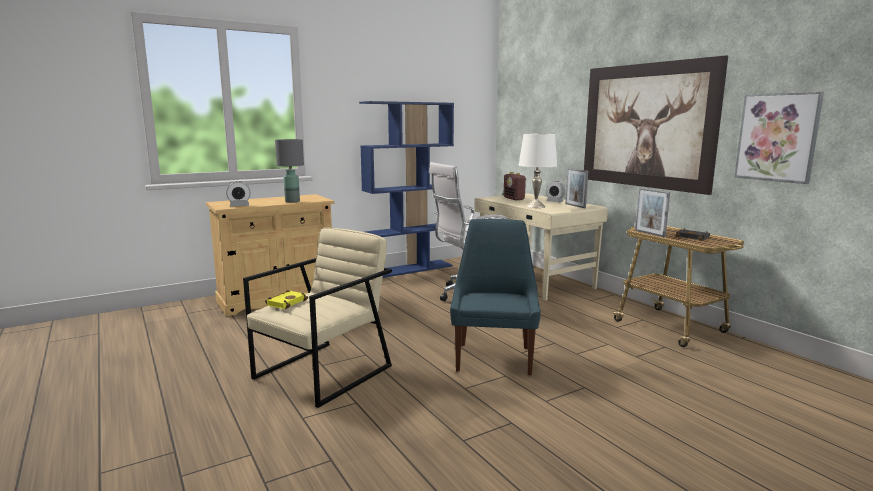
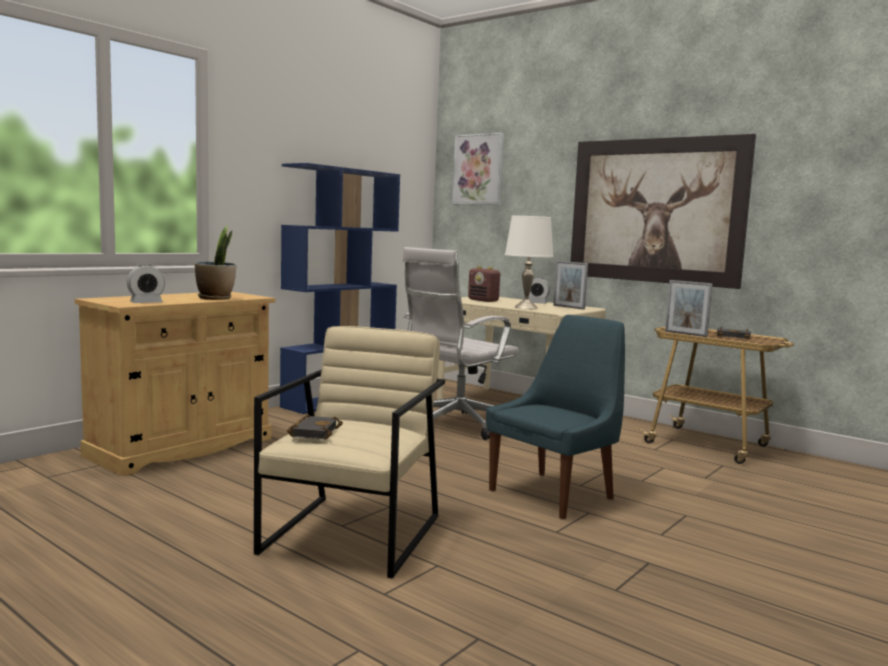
camera: 20 degrees left, 5 degrees down
(286, 302) = (313, 432): yellow book -> black book
(292, 201) = (215, 298): grey table lamp -> potted plant
(494, 357) = (554, 494): blue chair -> blue chair turned 60 degrees clockwise
(777, 137) = (816, 224): picture -> picture (478, 169)

